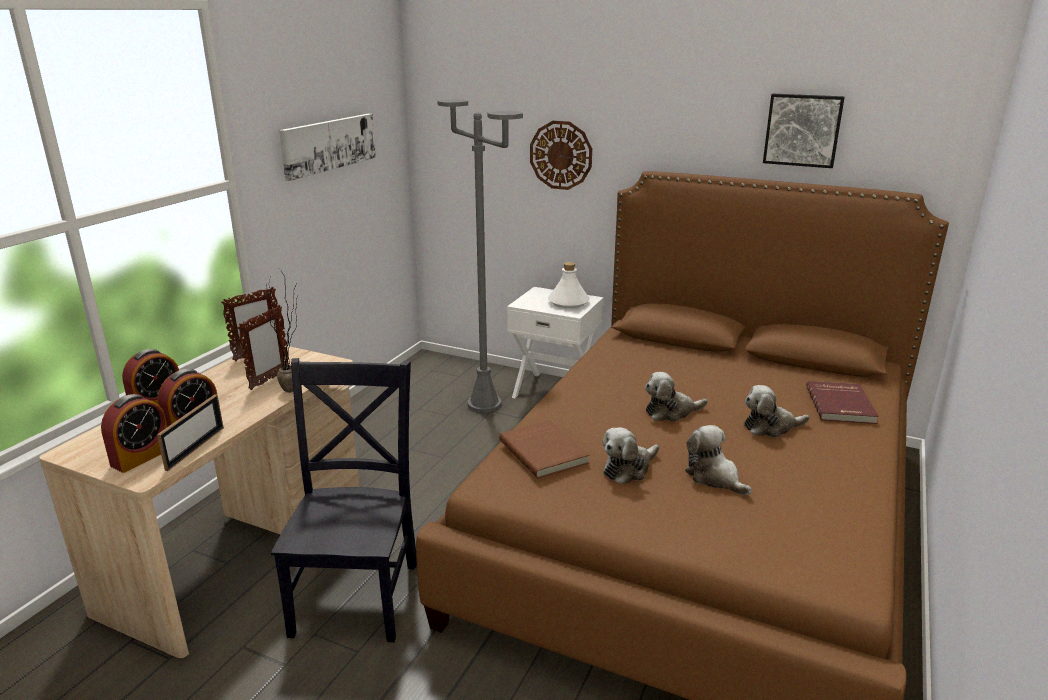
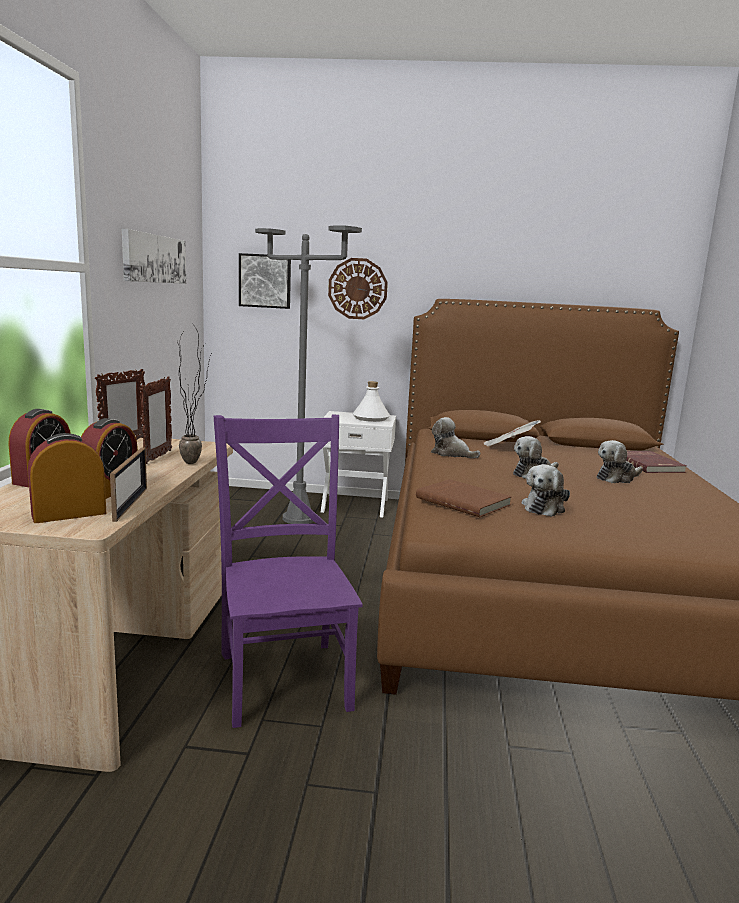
camera: 20 degrees left, 10 degrees down
(141, 457) = (69, 514): alarm clock -> alarm clock turned 135 degrees counterclockwise
(358, 593) = (284, 676): black chair -> purple chair
(688, 362) = (508, 448): none -> newspaper
(714, 477) = (615, 507): plush toy -> plush toy (451, 454)
(802, 130) = (565, 263): picture -> picture (265, 281)

